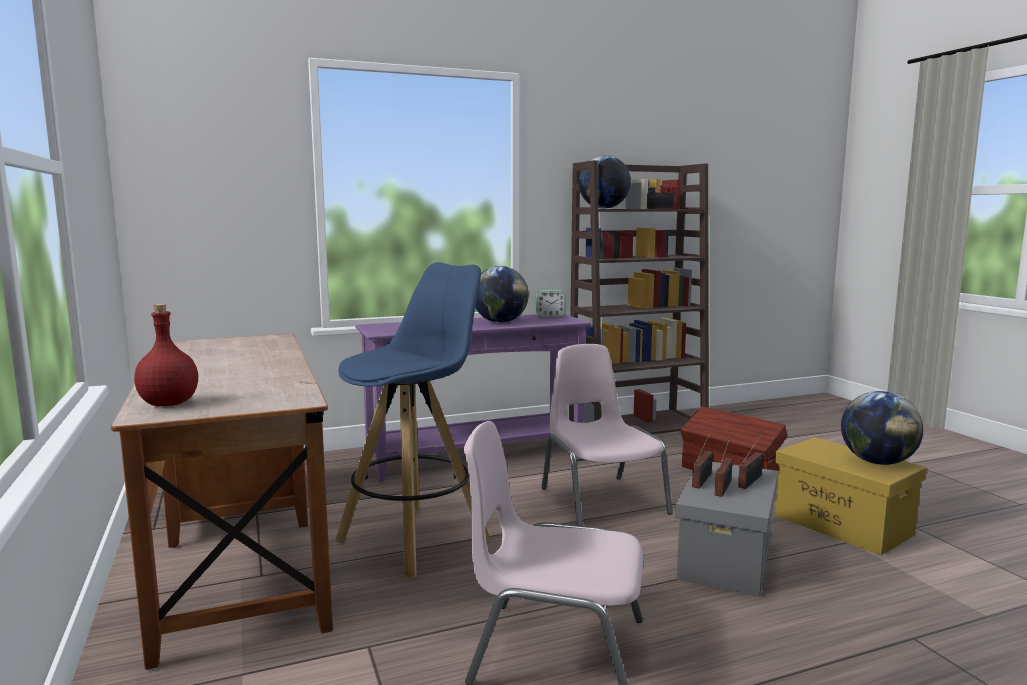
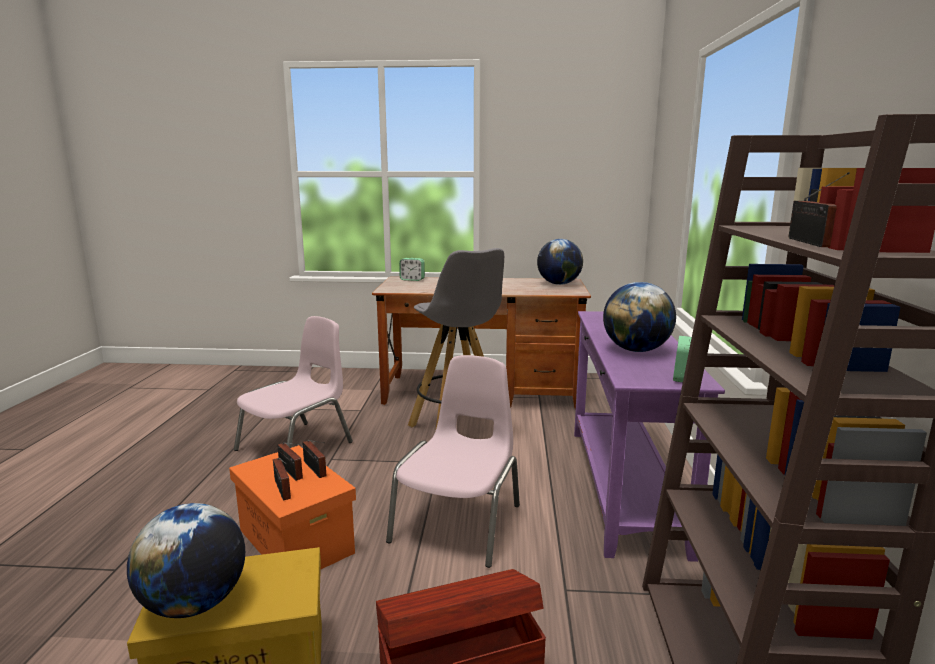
camera: 115 degrees right, 5 degrees up
(168, 404) = (412, 279): red bottle -> alarm clock
(415, 539) = (459, 433): blue stool -> grey stool
(602, 500) = (459, 522): pink chair -> pink chair turned 75 degrees counterclockwise
(604, 208) = (779, 228): globe -> globe (559, 284)
(725, 558) = (297, 541): grey storage box -> orange storage box

